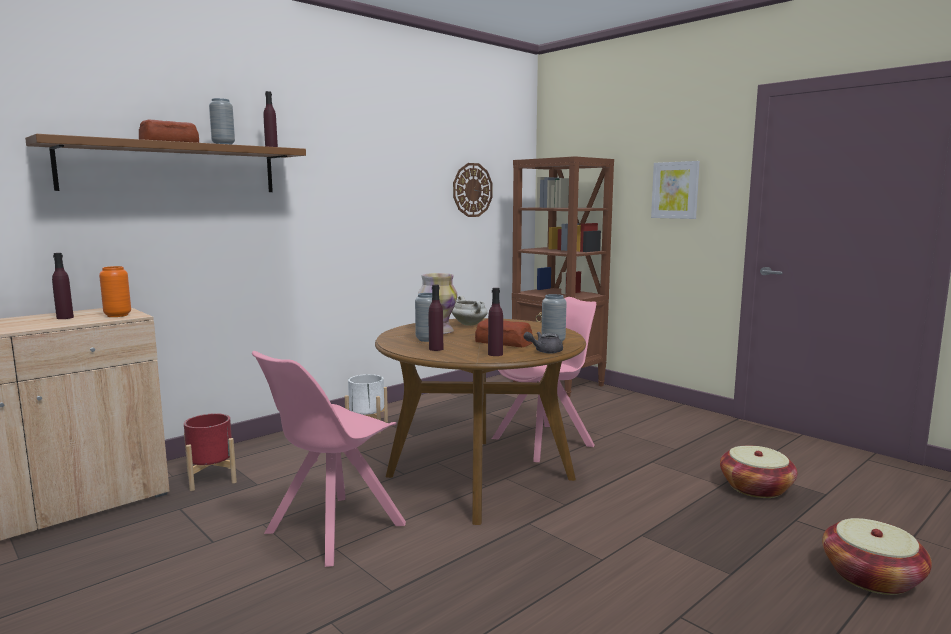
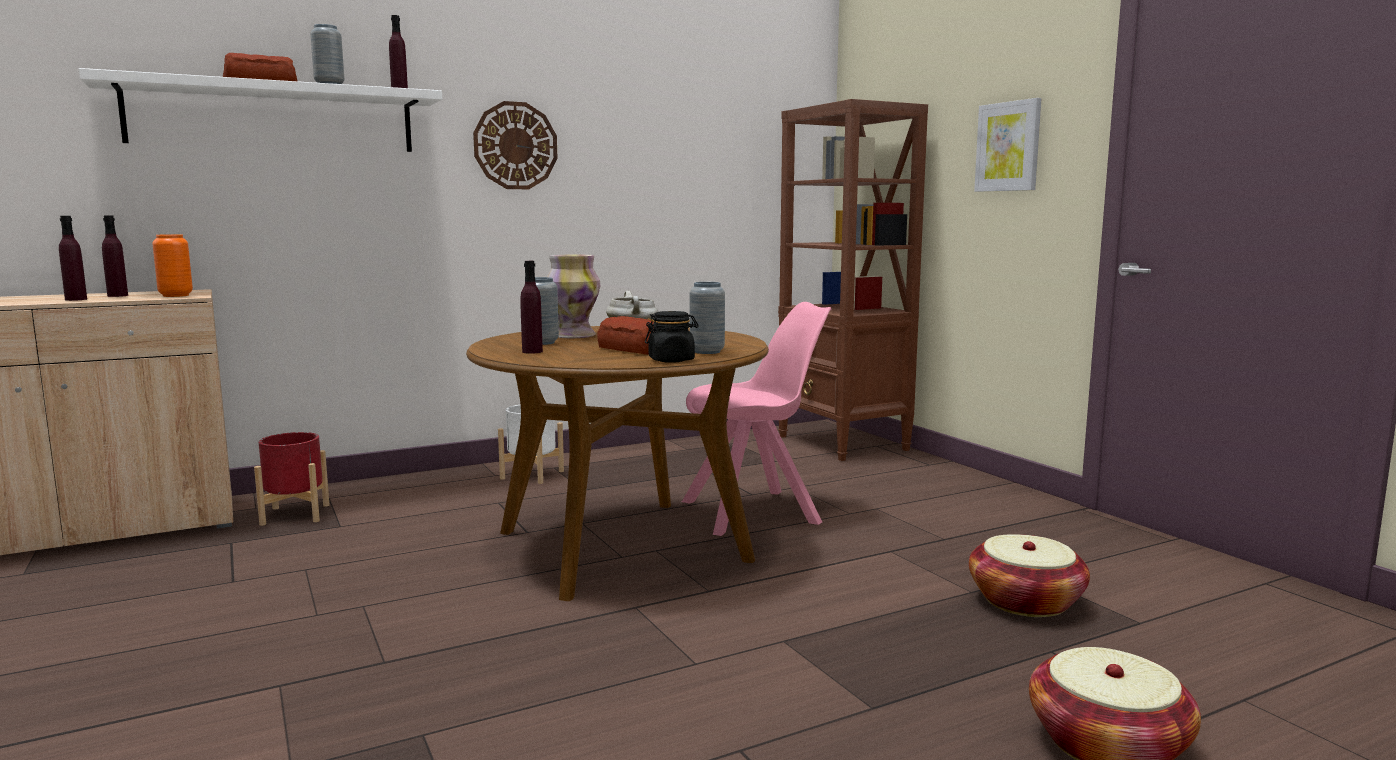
camera: 15 degrees right, 0 degrees up
(172, 168) = (274, 118): brown shelf -> white shelf
(332, 530) = (378, 585): pink chair -> none
(472, 190) = (724, 156): wall clock -> wall clock (515, 146)
(495, 354) = (598, 360): purple bottle -> purple bottle (76, 299)
(544, 351) = (671, 360): grey teapot -> black jar

